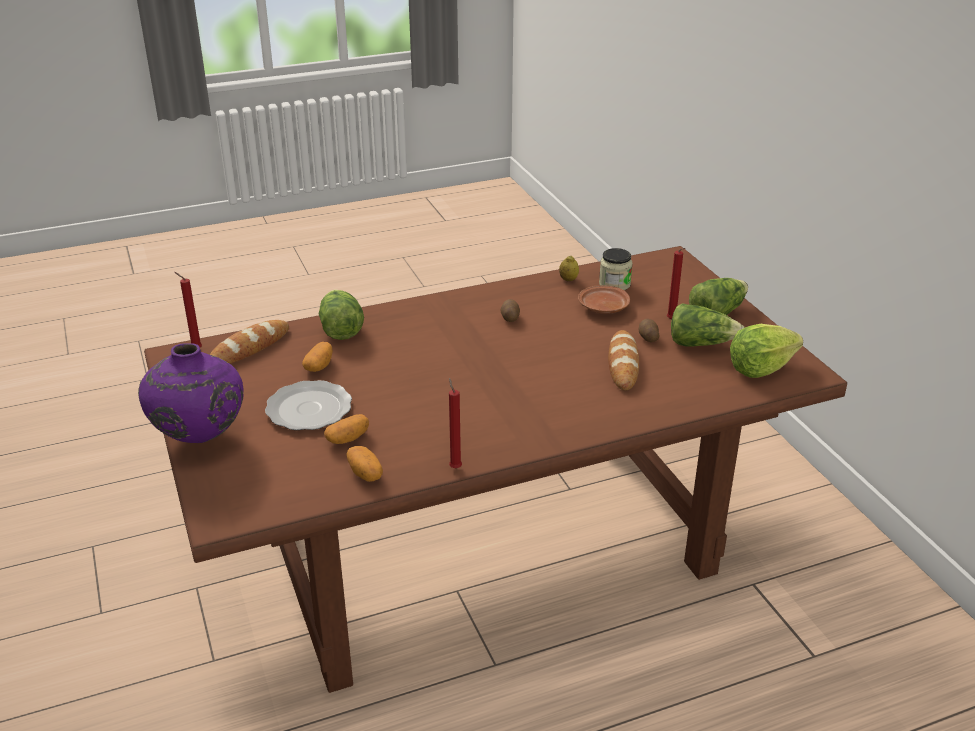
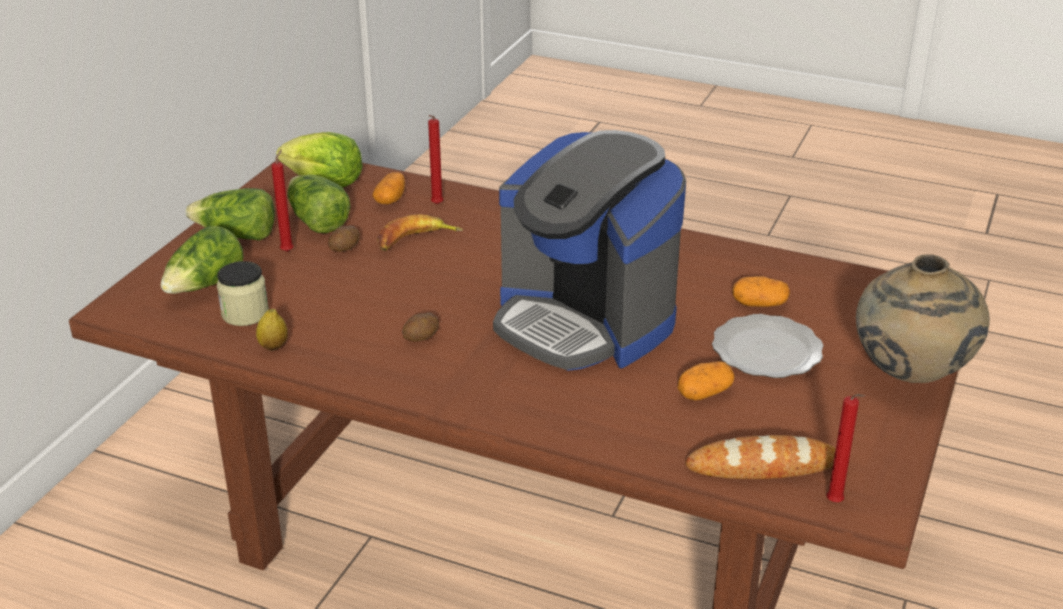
camera: 135 degrees left, 0 degrees up
(199, 438) = (911, 377): purple vase -> beige vase
(340, 328) = (621, 431): lettuce -> lettuce (205, 286)
(365, 473) = (775, 270): potato -> potato (390, 199)
(440, 369) = (584, 321): none -> coffee machine
(455, 467) = (694, 240): red candle -> red candle (436, 205)
(603, 308) = (315, 296): brown plate -> none
(623, 364) = (416, 240): bread -> banana

